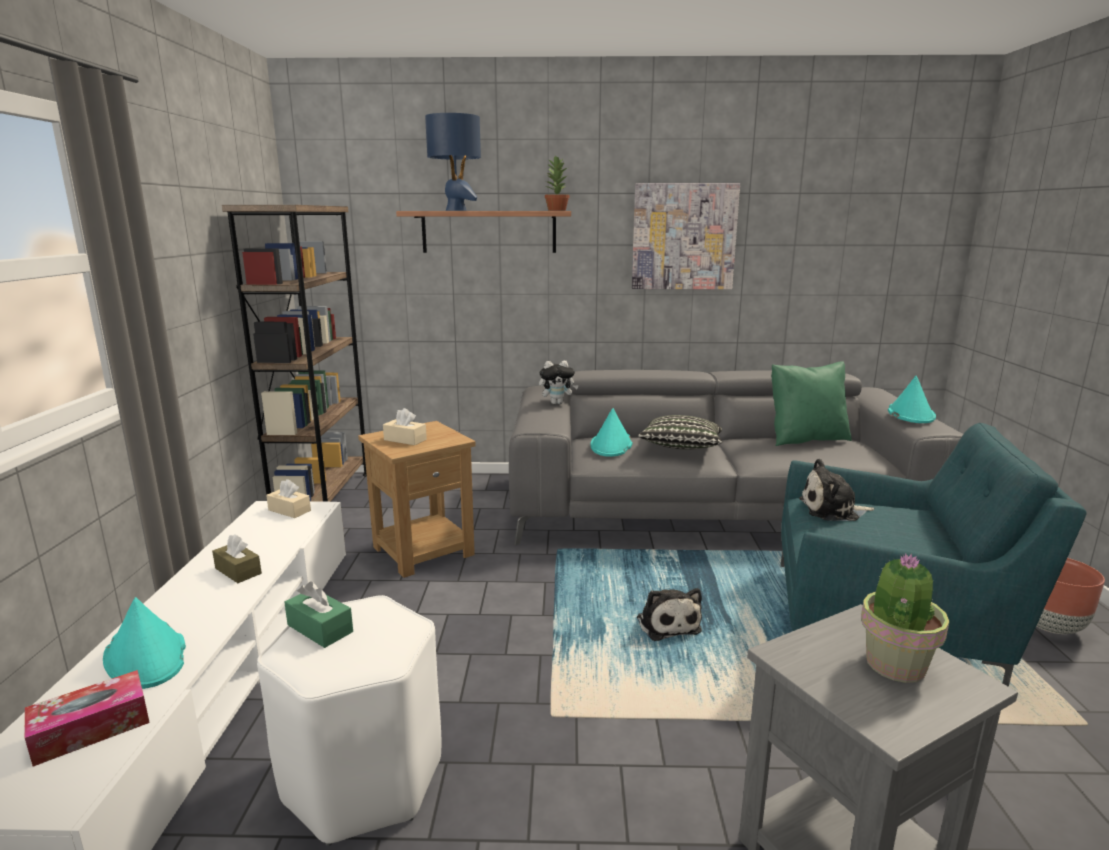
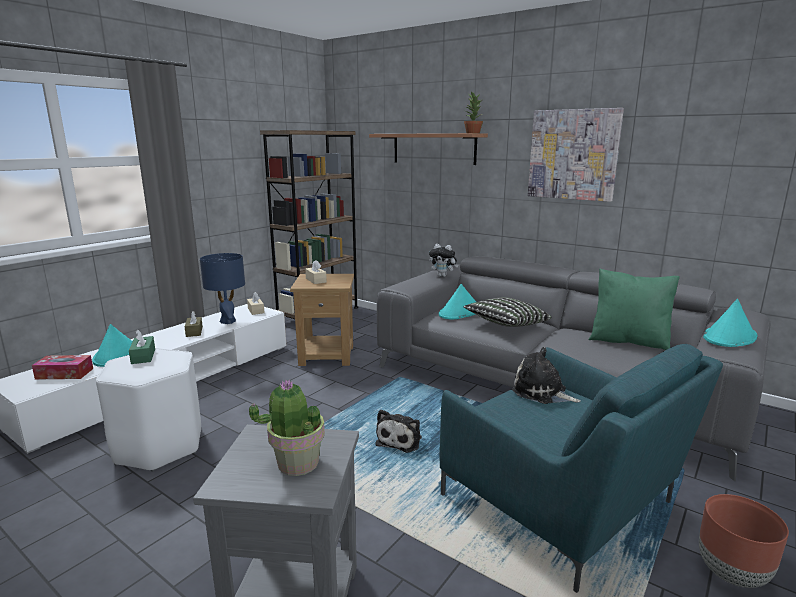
camera: 35 degrees right, 0 degrees up
(456, 210) = (407, 133): blue table lamp -> blue table lamp (228, 321)

